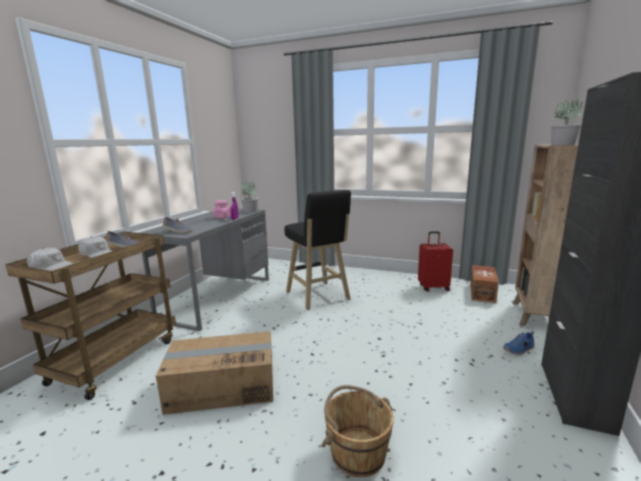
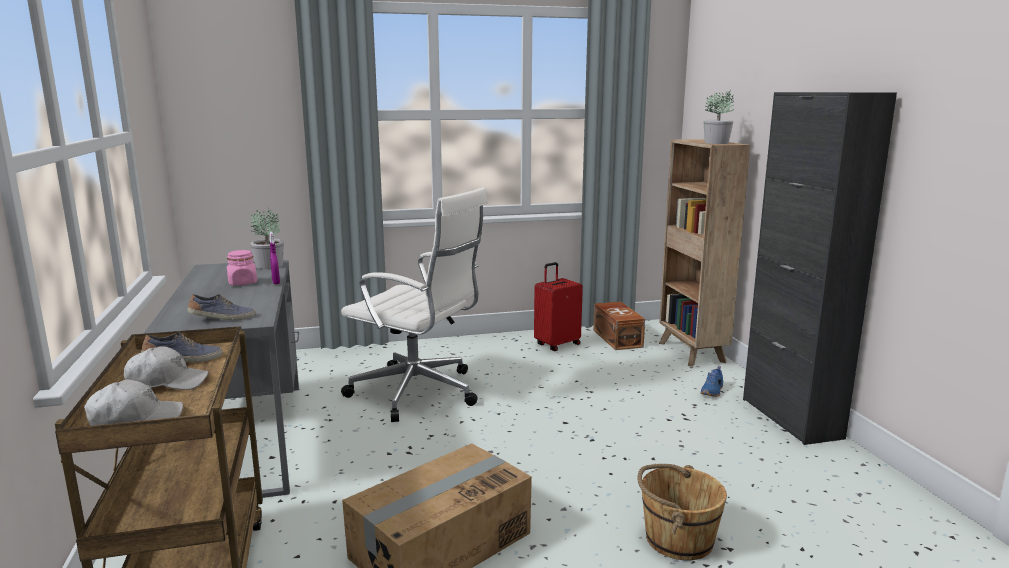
camera: 35 degrees left, 0 degrees up
(318, 296) = (418, 393): black stool -> white office chair

